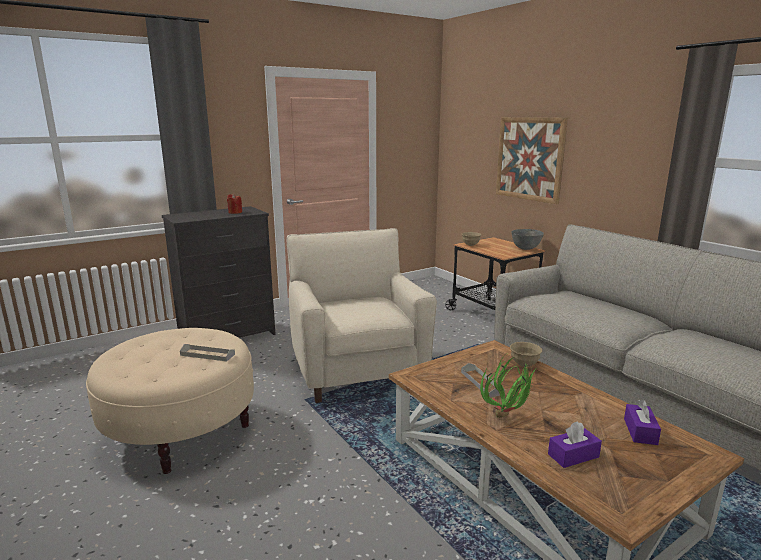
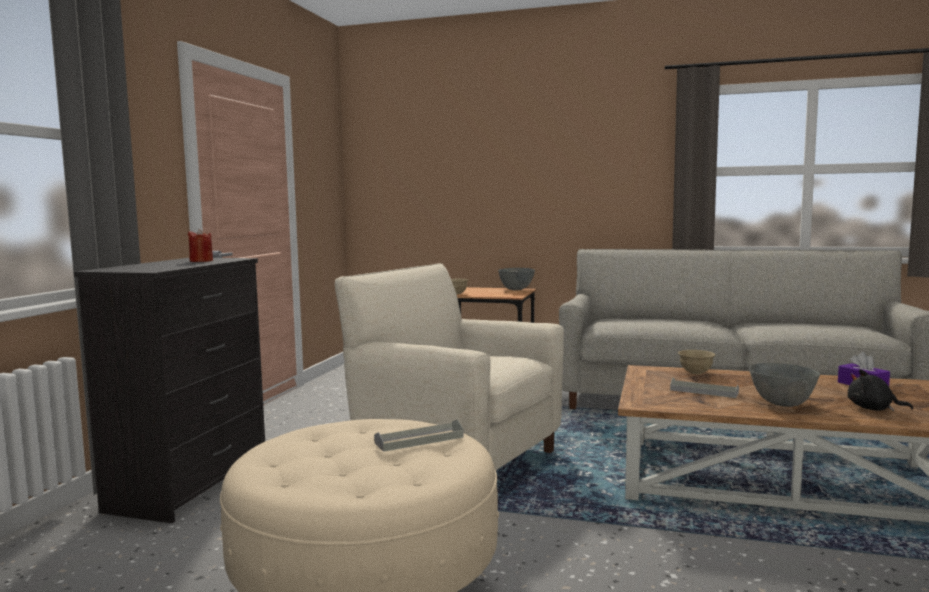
camera: 40 degrees left, 10 degrees down
(508, 418) = (783, 404): potted plant -> grey bowl
(529, 159) = (495, 187): picture -> none
(573, 455) = (873, 409): purple tissue box -> black plush toy

